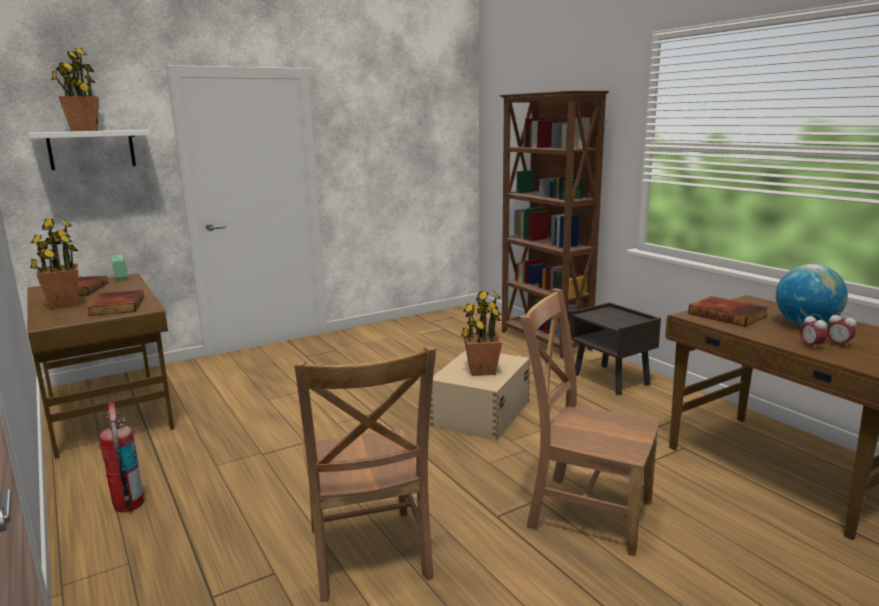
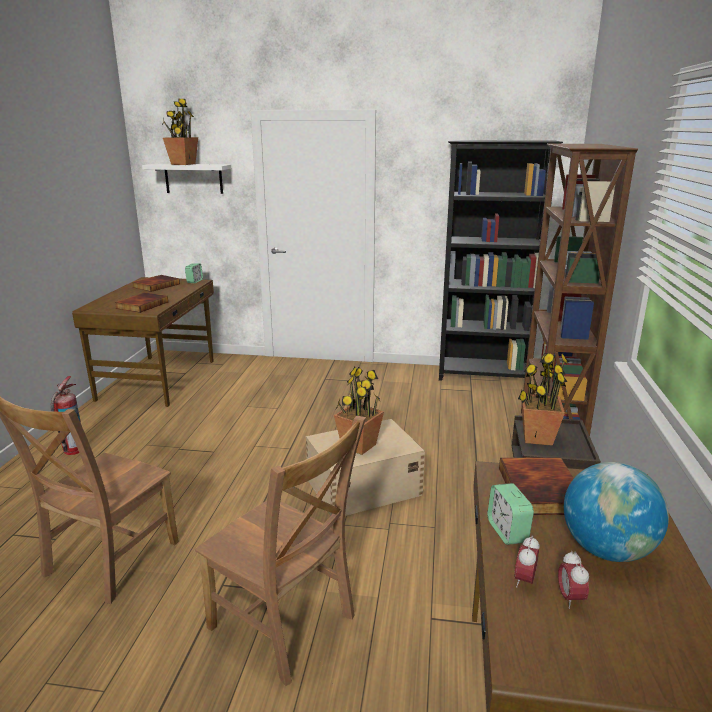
camera: 40 degrees right, 5 degrees up
(63, 304) = (126, 295): potted plant -> potted plant (537, 437)
(437, 317) = (483, 376): none -> black bookcase
(584, 512) = (285, 625): brown chair -> brown chair turned 150 degrees clockwise
(759, 334) = (507, 531): none -> alarm clock

